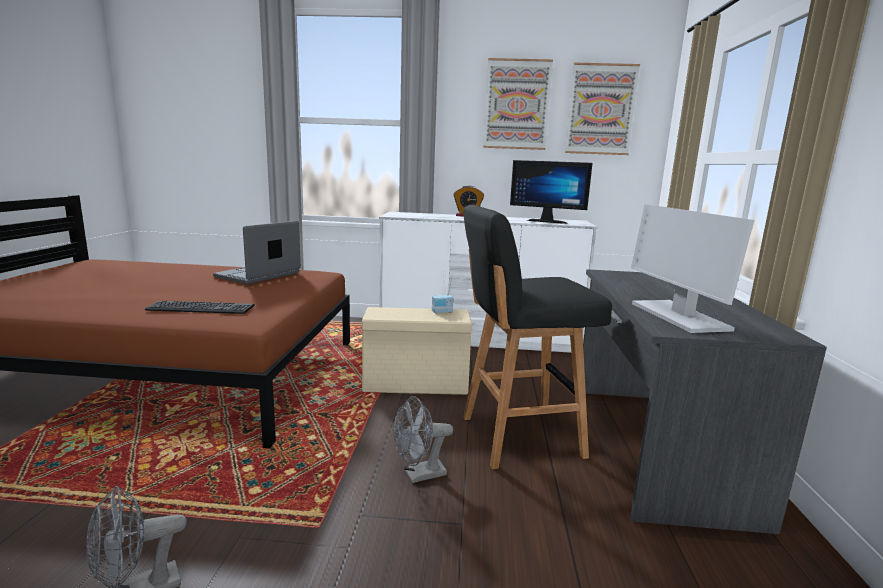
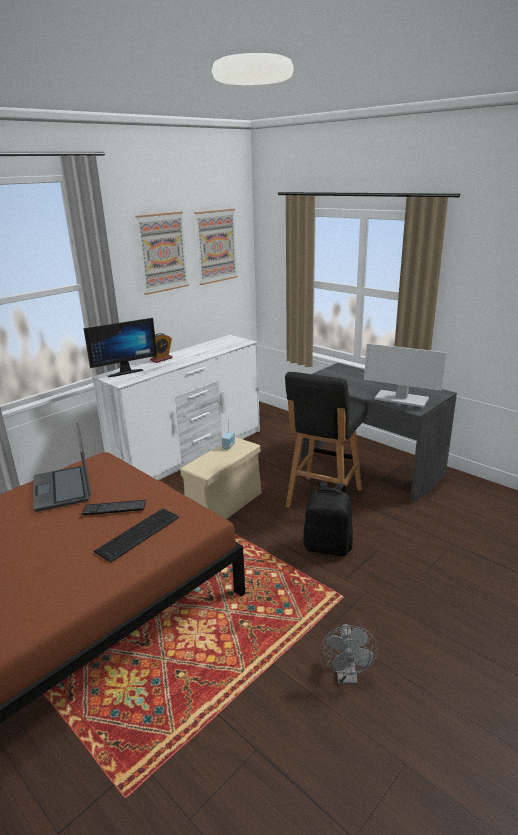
camera: 50 degrees left, 10 degrees up
(242, 293) = (115, 508): none -> keyboard
(419, 475) = (328, 546): grey fan -> black backpack
(547, 221) = (221, 346): monitor -> monitor (124, 372)

